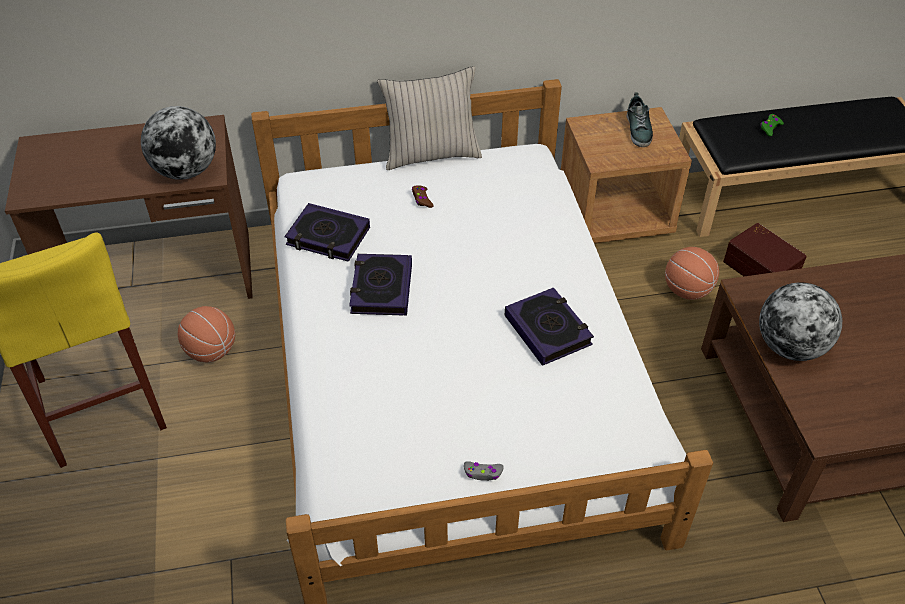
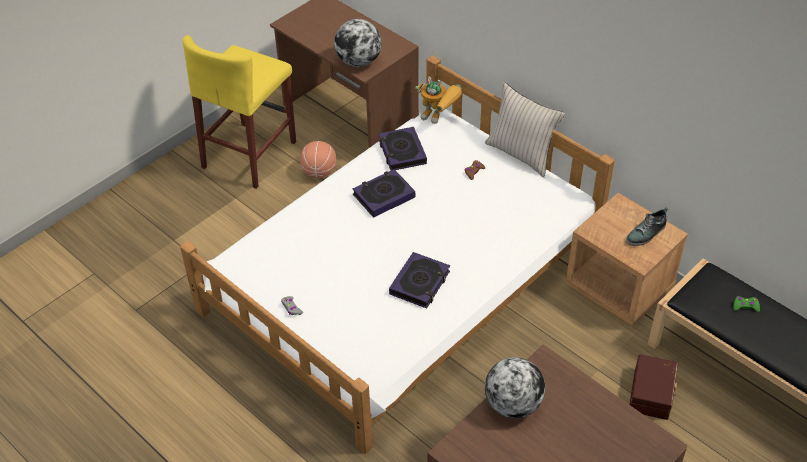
camera: 55 degrees right, 0 degrees up
(309, 181) = (439, 118): none -> toy robot
(687, 290) = (584, 361): basketball -> none

